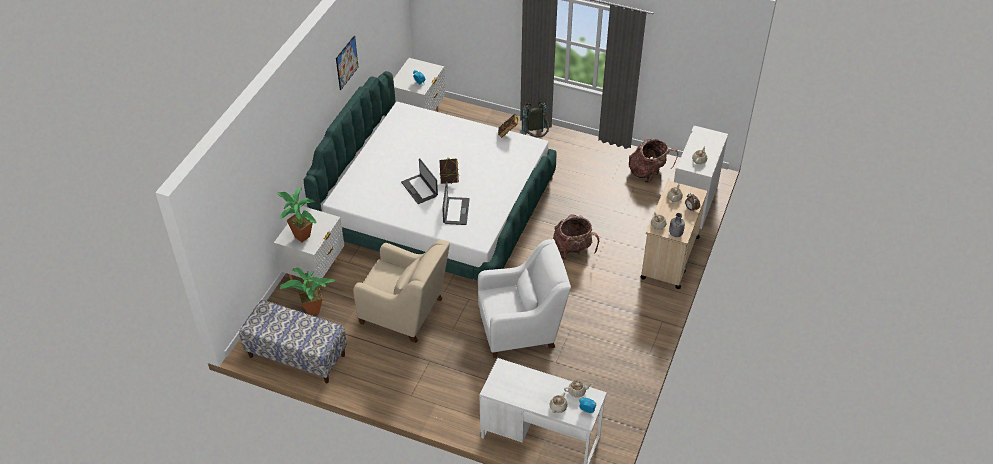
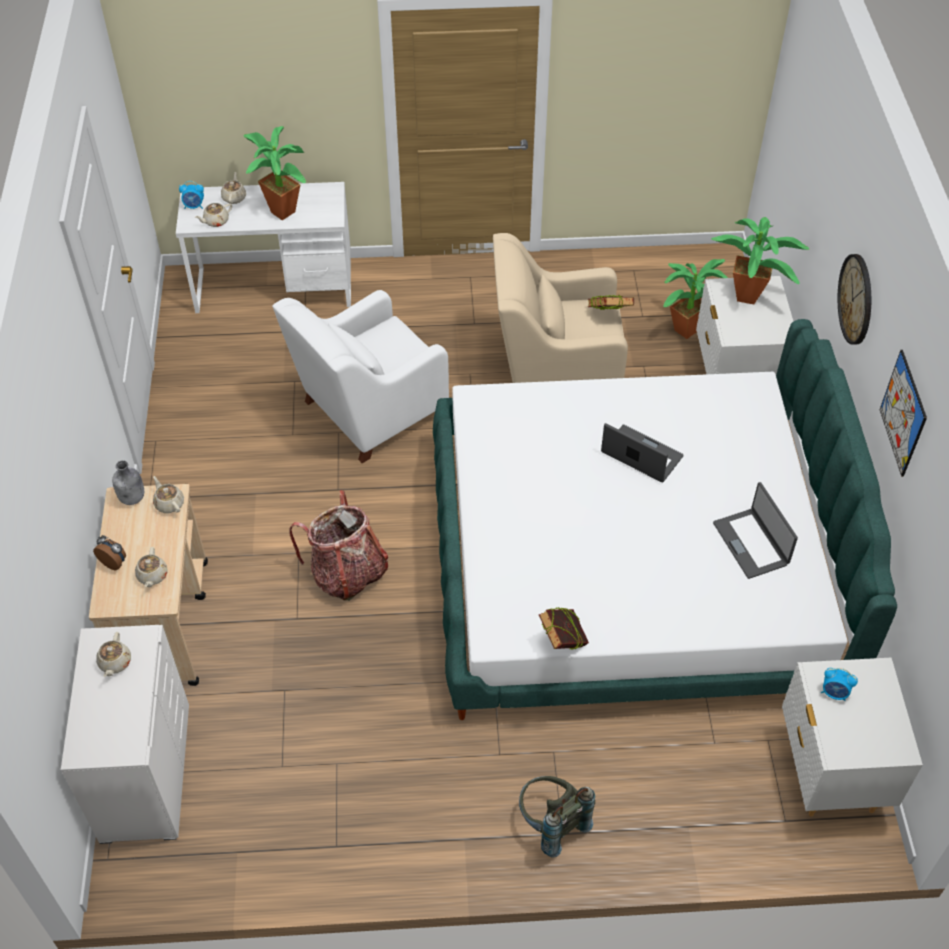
camera: 155 degrees right, 5 degrees up
(296, 356) = (654, 271): bench -> none
(309, 117) = (856, 299): none -> wall clock
(449, 179) = (604, 493): book -> book (608, 317)
(455, 211) = (550, 436): laptop -> laptop (751, 543)
(530, 386) = (282, 209): none -> potted plant
(648, 172) = (263, 822): backpack -> none

